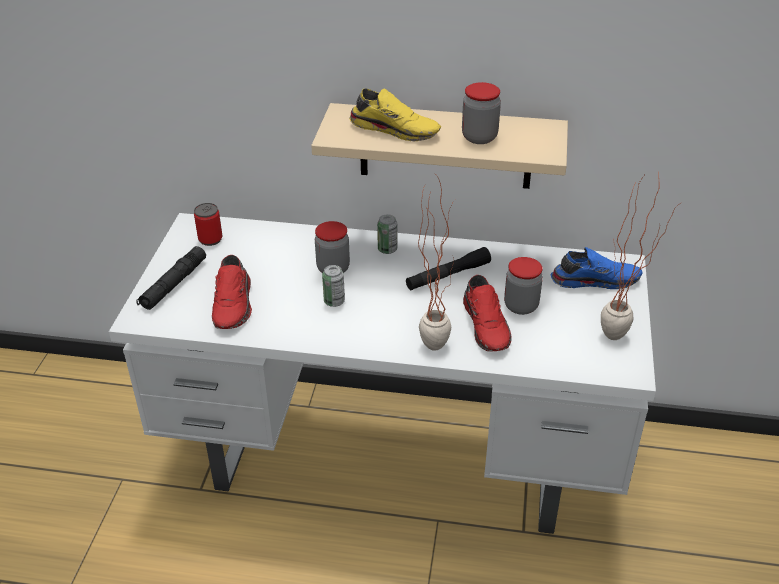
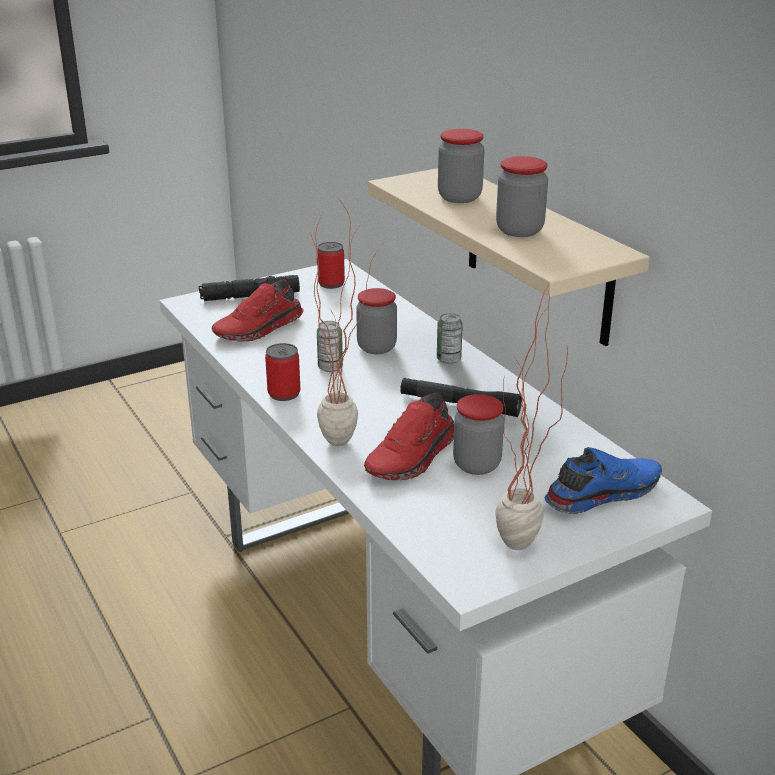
camera: 50 degrees right, 10 degrees down
(344, 339) = (284, 393): none -> can
(395, 129) = (459, 197): yellow shoe -> jar
(594, 280) = (601, 493): blue shoe -> blue shoe turned 75 degrees counterclockwise

